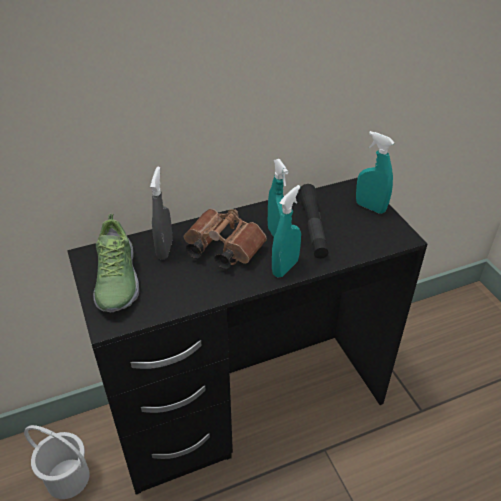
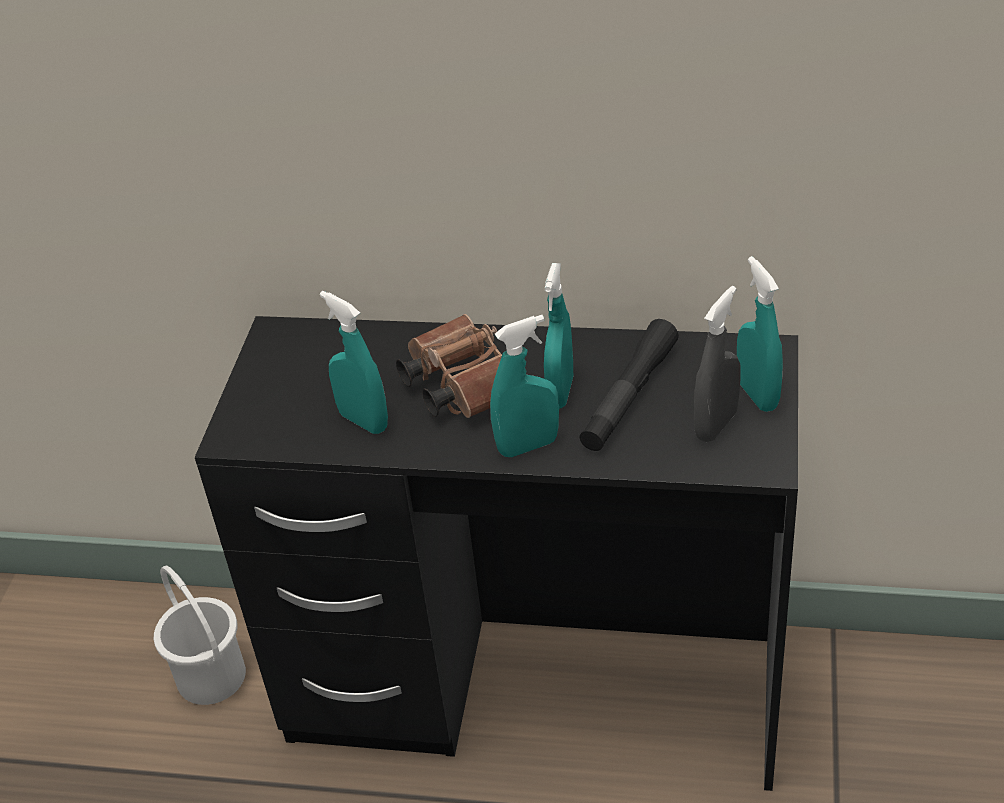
camera: 35 degrees right, 0 degrees up
(116, 280) = (284, 381): shoe -> none
(165, 249) = (381, 358): grey spray bottle -> grey spray bottle (716, 425)
(183, 286) = (363, 421): none -> turquoise spray bottle

